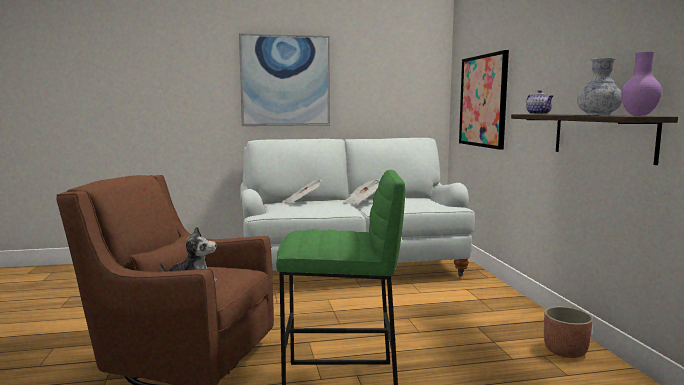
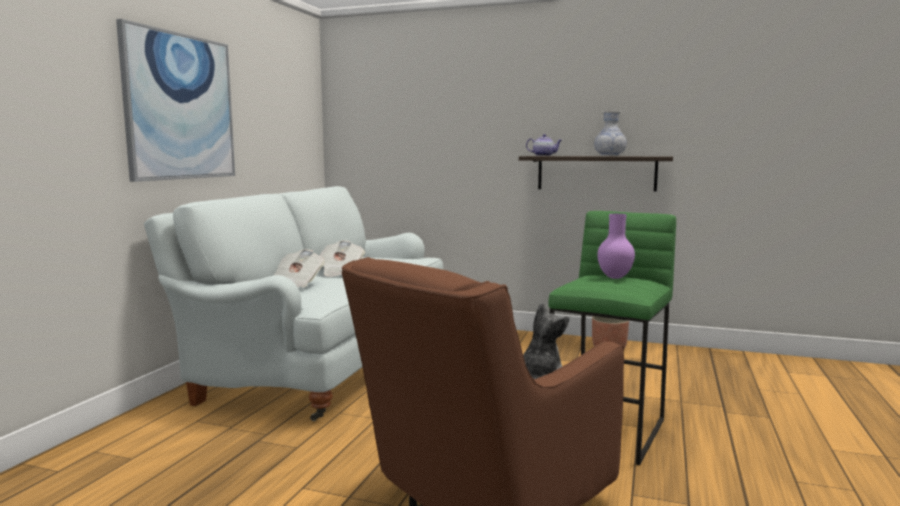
camera: 60 degrees left, 0 degrees up
(483, 101) = (404, 143): picture -> none
(638, 115) = (651, 156): purple vase -> purple vase (614, 277)

